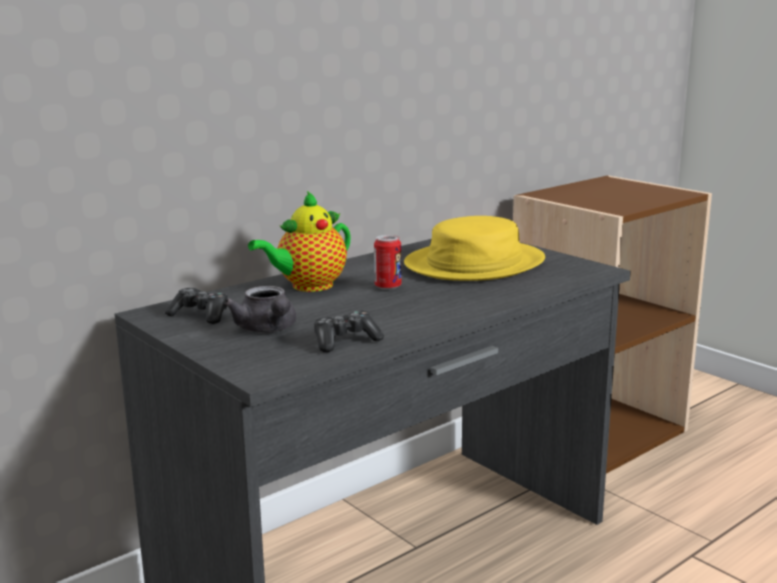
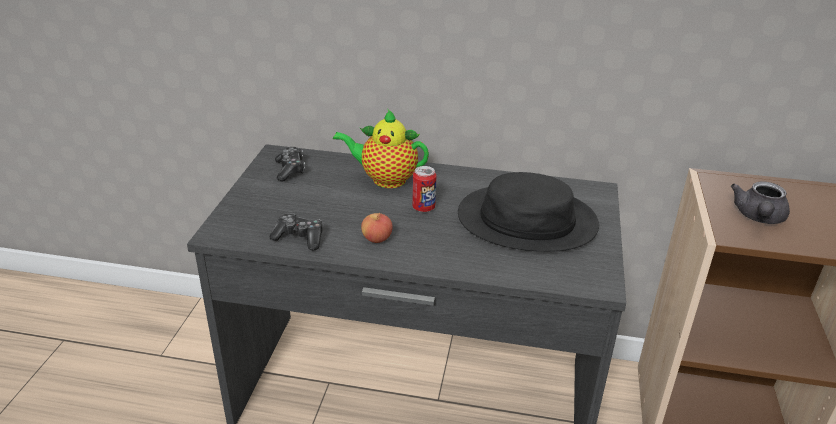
camera: 50 degrees right, 15 degrees up
(267, 329) = (290, 202): grey teapot -> grey teapot (758, 217)
(406, 314) = (377, 239): none -> apple
(474, 263) = (527, 220): yellow hat -> black hat

